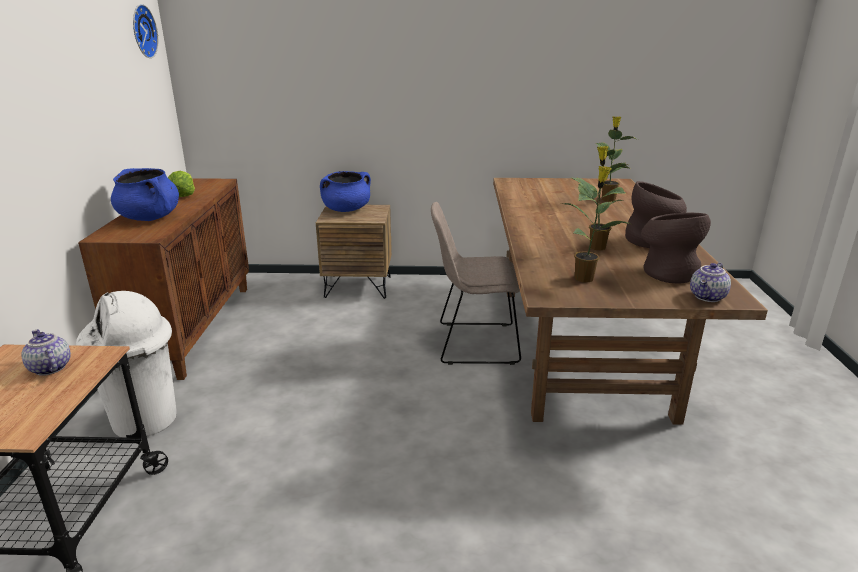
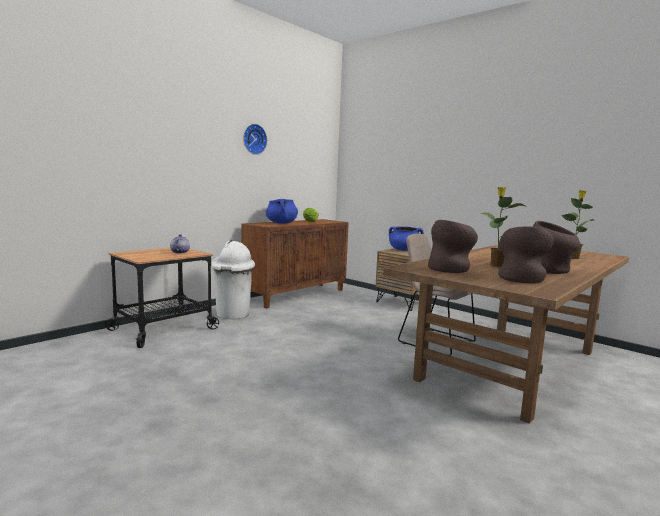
camera: 40 degrees right, 15 degrees down
(141, 31) = (321, 141): wall clock -> wall clock (253, 139)
(585, 278) = (450, 269): potted plant -> brown vase
(708, 297) = (520, 288): teapot -> none

